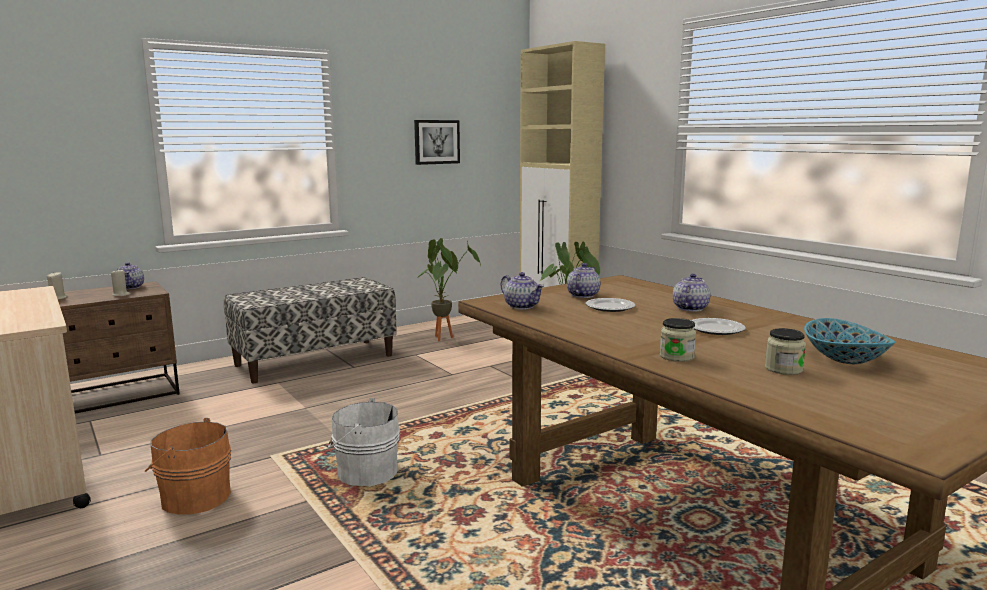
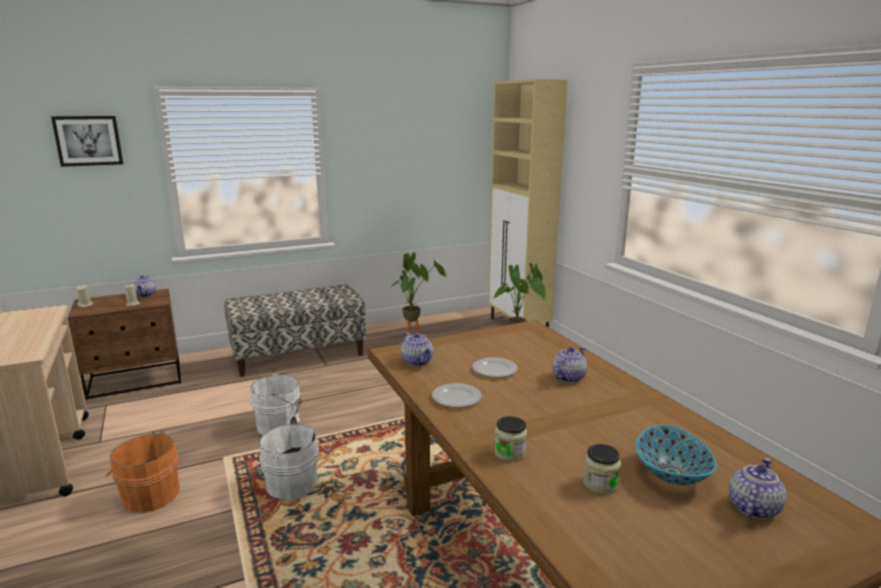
camera: 10 degrees right, 5 degrees up
(326, 422) = (281, 424): none -> white bucket
(436, 142) = (417, 164): picture -> picture (88, 140)
(582, 295) = (481, 349): teapot -> teapot (752, 507)
(715, 329) = (572, 413): plate -> plate (456, 398)

